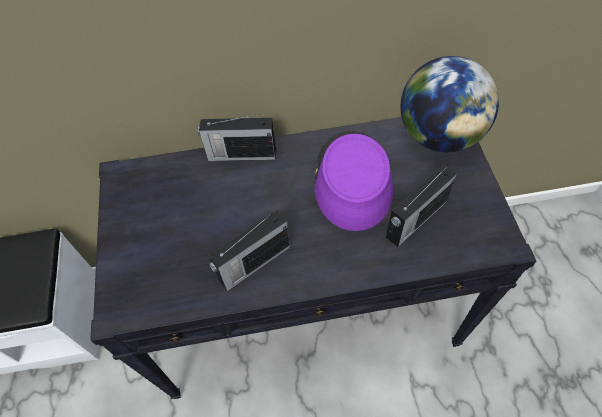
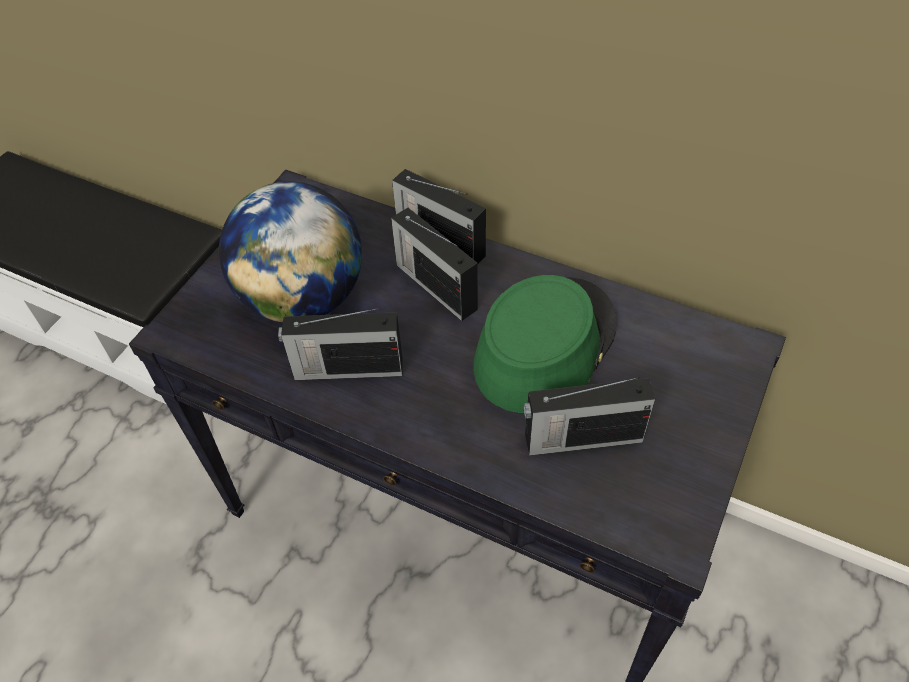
camera: 35 degrees right, 5 degrees down
(261, 182) = (435, 285): none -> radio
(352, 180) = (544, 345): purple hat -> green hat
(439, 135) = (713, 355): globe -> globe (303, 298)

